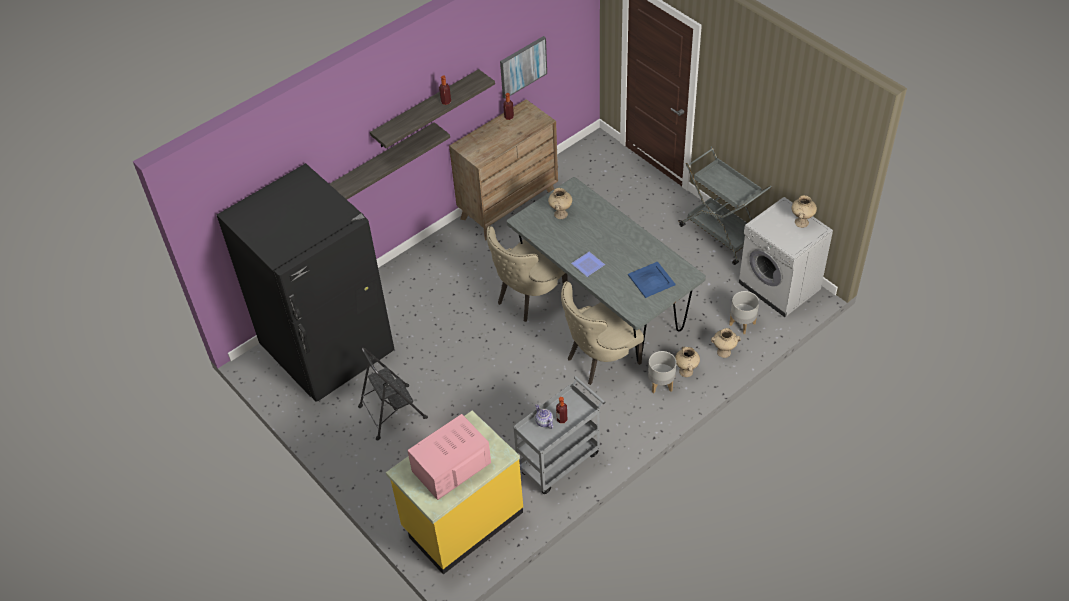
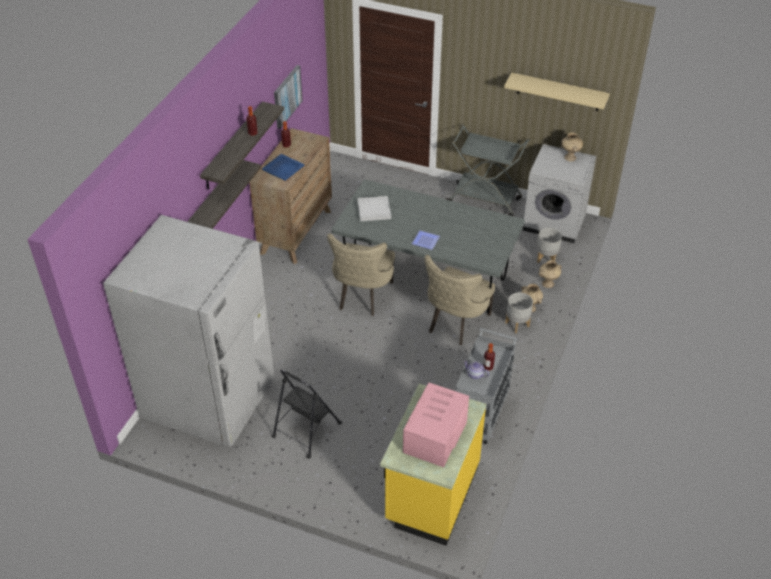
camera: 30 degrees left, 5 degrees down
(328, 347) = (209, 398): black fridge -> white fridge
(560, 214) = (374, 210): beige vase -> white tray
(651, 280) = (484, 235): blue tray -> blue tray (282, 167)
(802, 146) = (558, 92): none -> beige shelf

